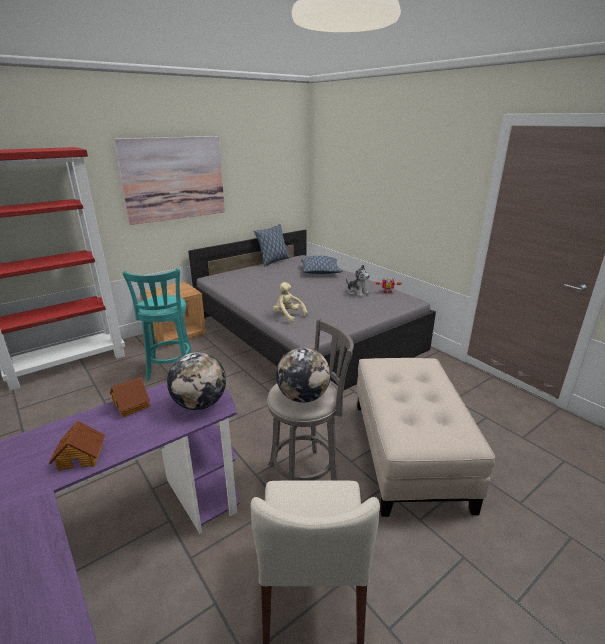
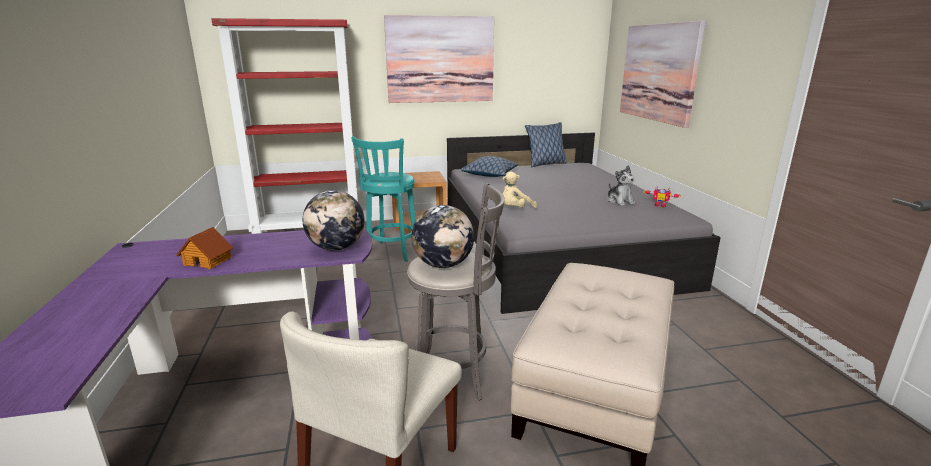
camera: 25 degrees right, 5 degrees down
(132, 405) = (281, 237): toy house -> none
(288, 316) = (515, 209): beige plush toy -> beige plush toy turned 105 degrees counterclockwise
(320, 271) = (593, 178): pillow -> pillow (490, 174)
(364, 184) = (658, 72): none -> picture

